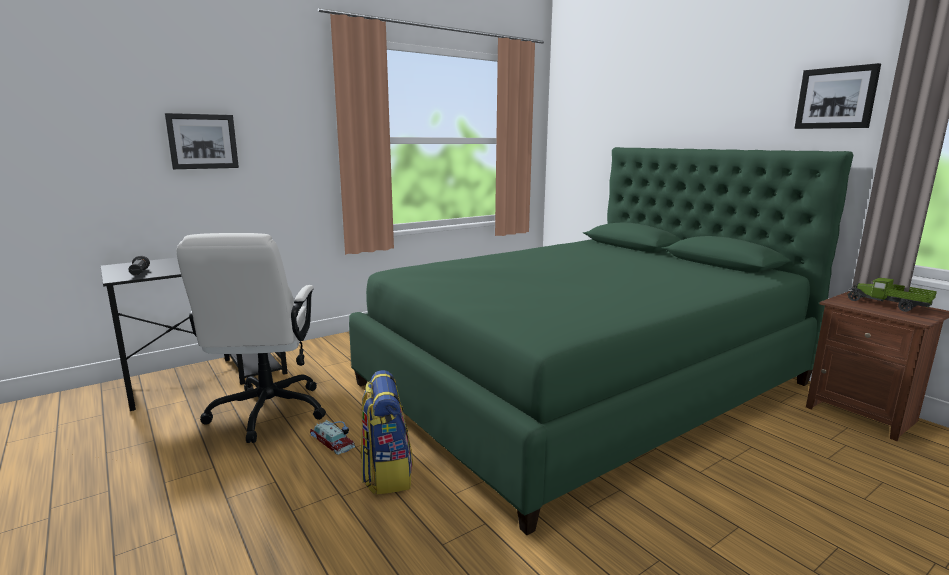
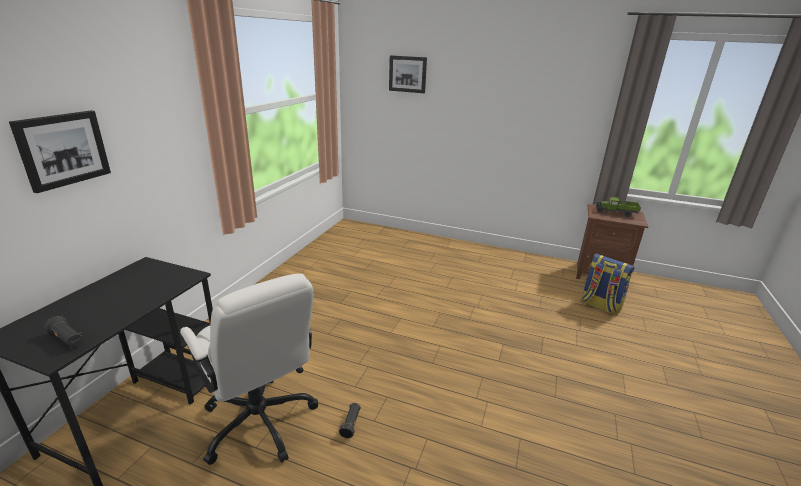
camera: 35 degrees left, 10 degrees up
(333, 441) = (351, 424): toy car -> black flashlight
(386, 473) = (422, 432): backpack -> backpack (600, 306)
(584, 383) = (459, 300): green bed -> none
(836, 98) = (583, 83): picture -> picture (407, 74)

